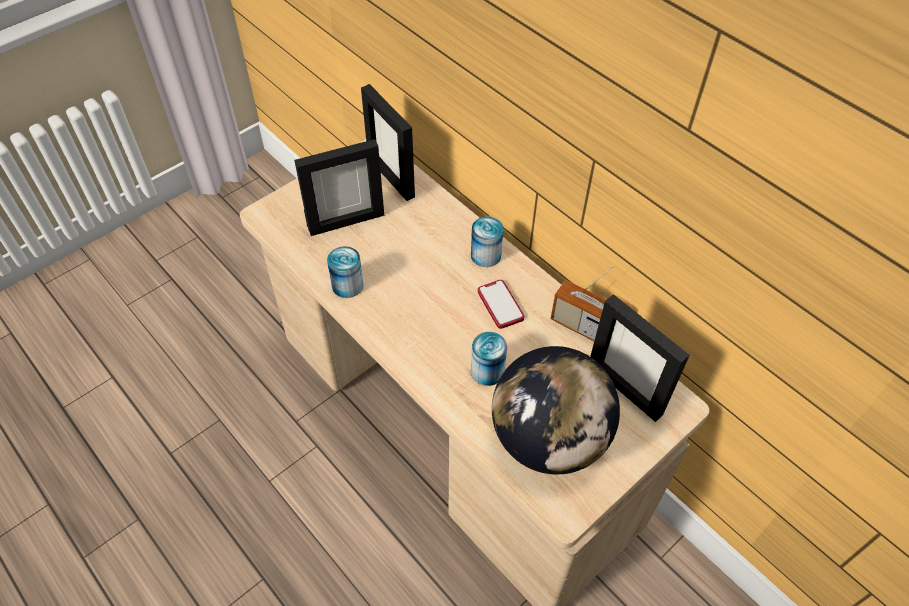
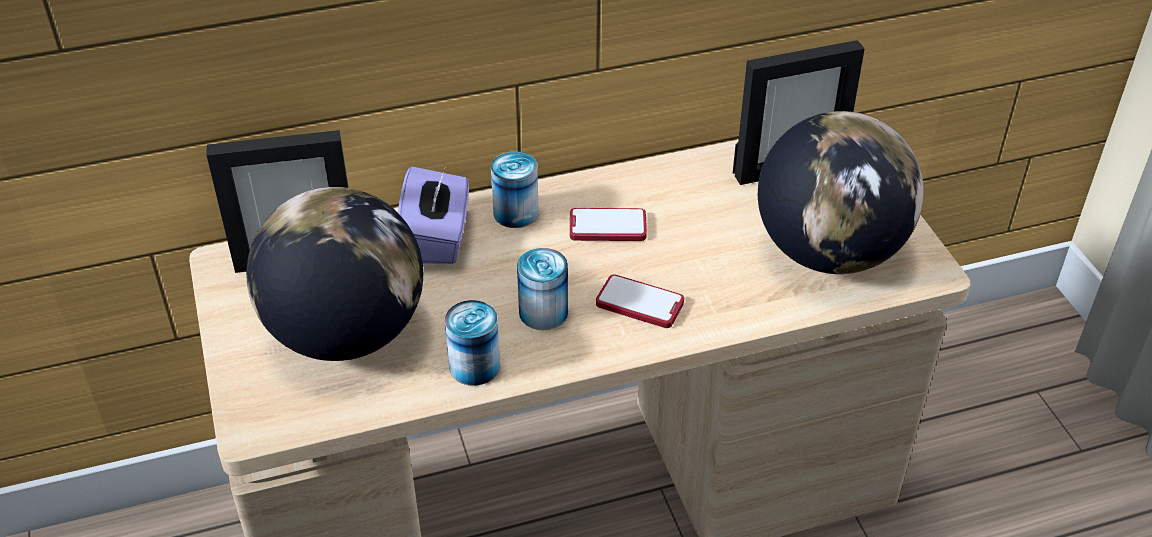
camera: 65 degrees left, 10 degrees down
(346, 221) = (346, 333): picture frame -> globe
(439, 345) = (639, 303): none -> phone
(442, 228) = (437, 238): none -> purple tissue box
(487, 371) = (704, 271): can -> can (543, 312)
(582, 326) = (683, 170): radio -> none

